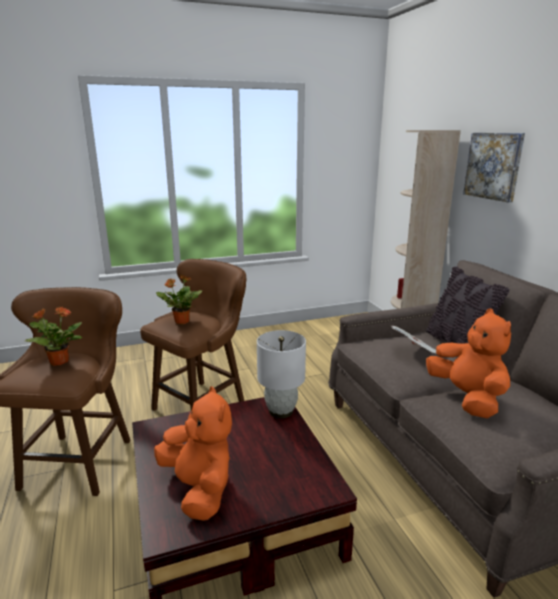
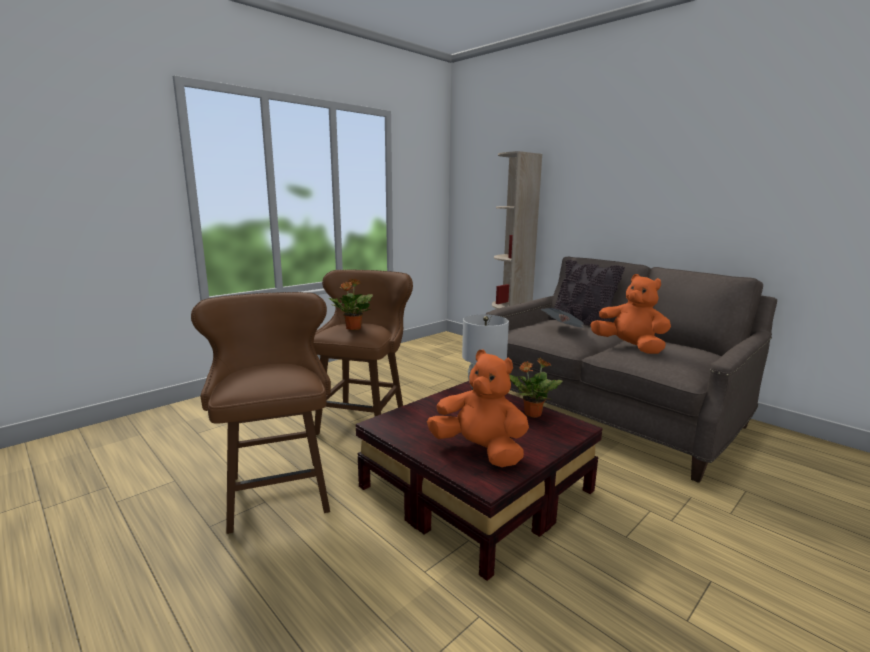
camera: 25 degrees left, 5 degrees down
(58, 361) = (271, 369): potted plant -> potted plant (532, 414)
(493, 166) = (575, 181): picture -> none

